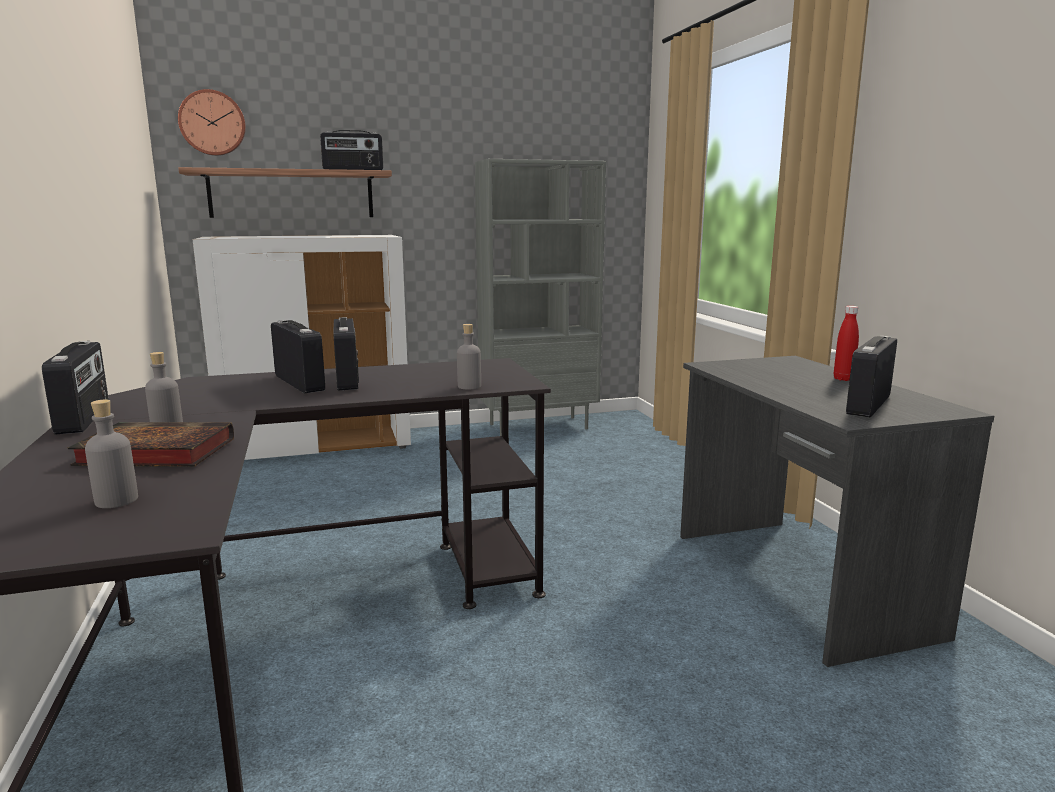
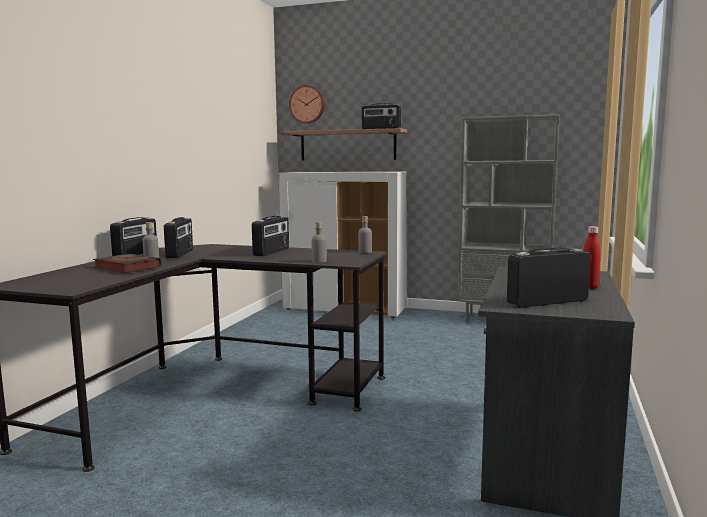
camera: 35 degrees right, 5 degrees down
(116, 500) = (79, 279): grey bottle -> grey bottle (365, 252)
(300, 383) = (247, 251): radio -> radio (180, 254)

